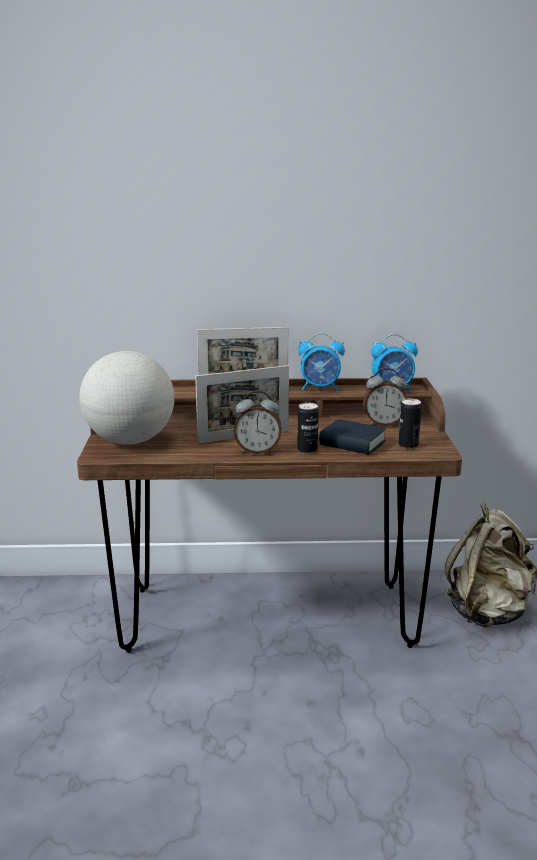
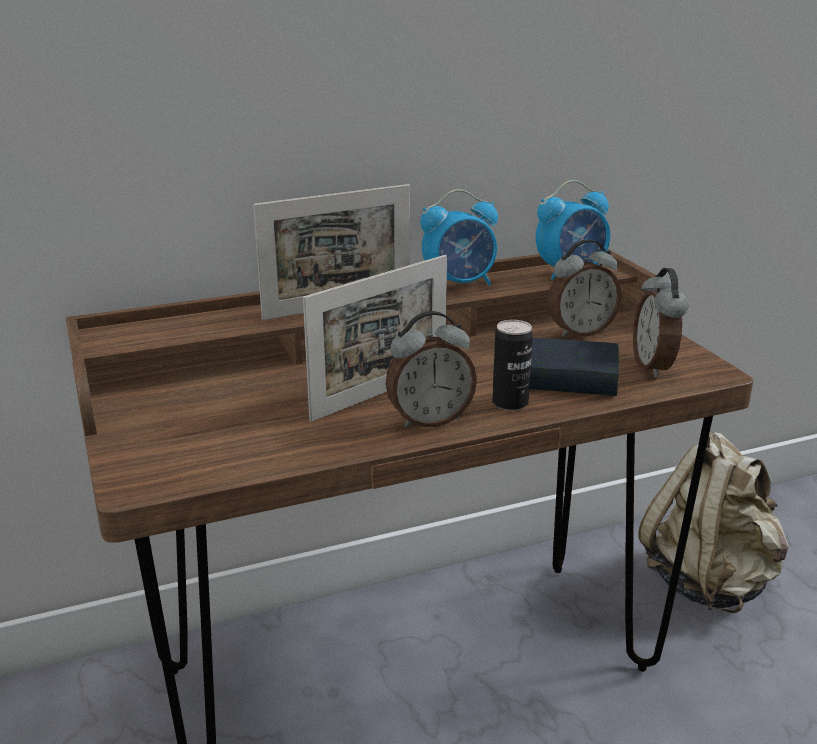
camera: 20 degrees left, 5 degrees up
(130, 441) = (176, 438): globe -> none
(408, 445) = (654, 366): can -> alarm clock

